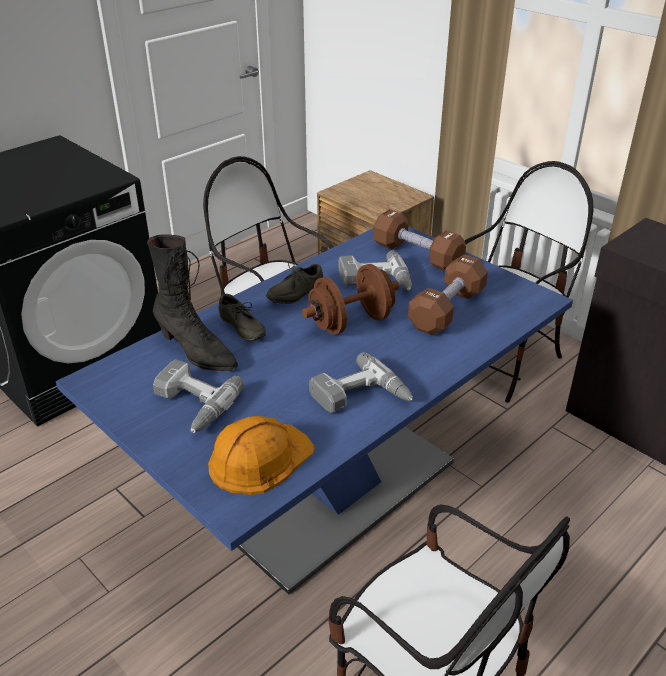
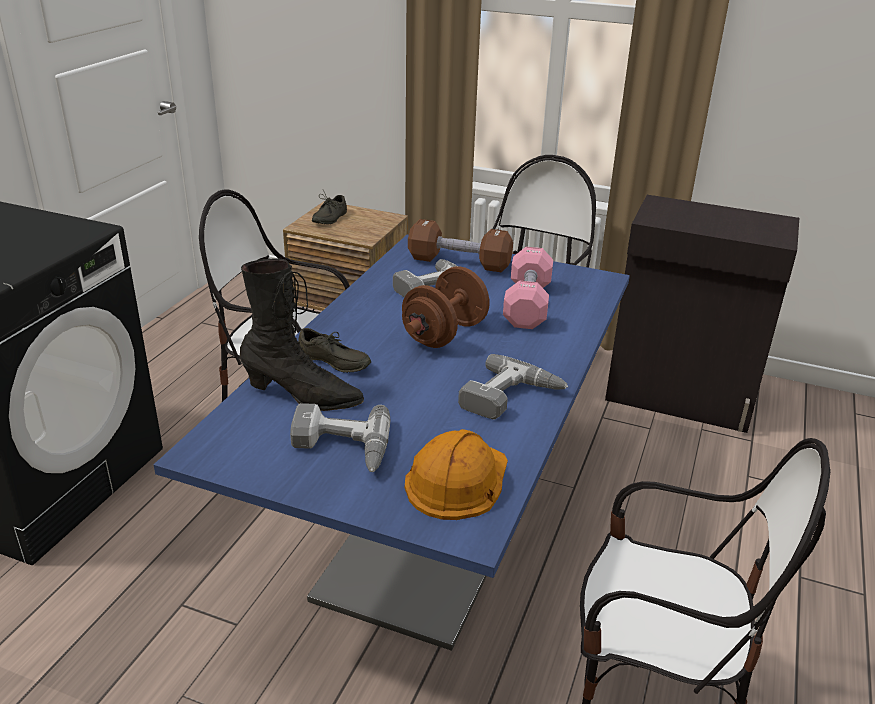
camera: 25 degrees left, 5 degrees down
(294, 293) = (363, 318): grey shoe -> grey shoe (328, 218)
(447, 310) = (527, 304): brown dumbbell -> pink dumbbell

